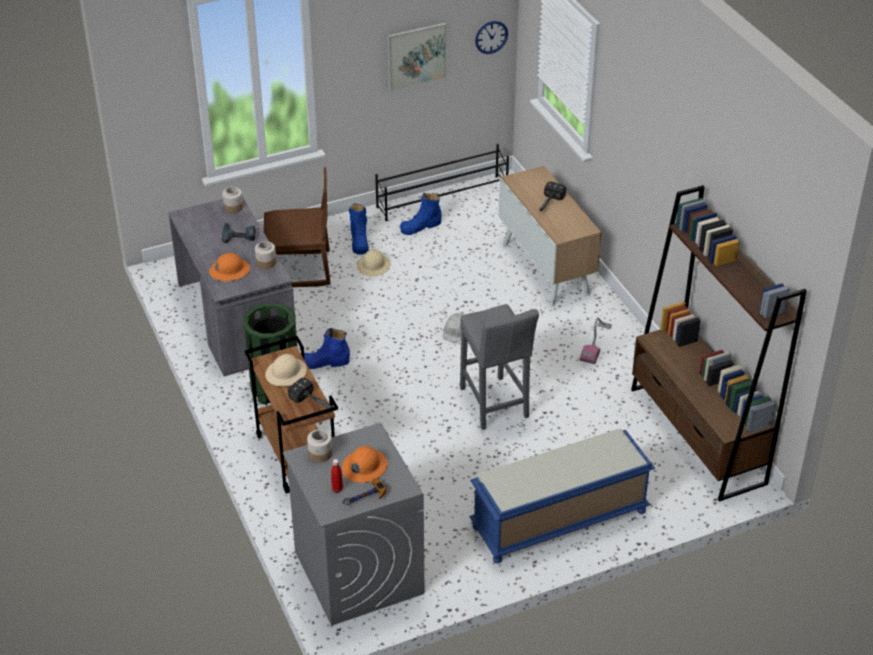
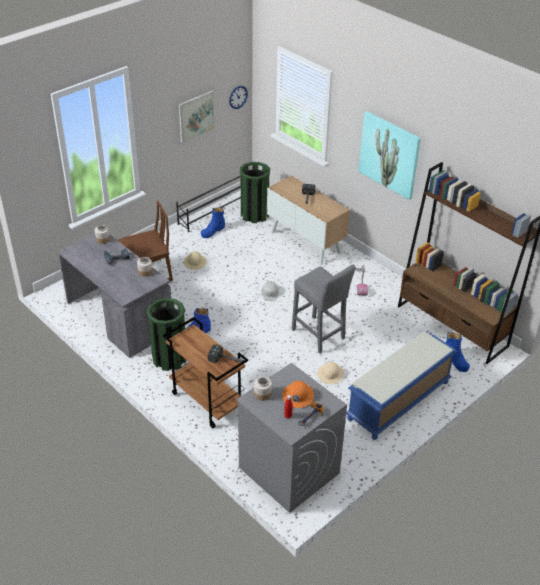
camera: 20 degrees left, 0 degrees up
(229, 270) = (122, 282): orange hard hat -> none
(286, 373) = (197, 344): beige hard hat -> beige hard hat (330, 374)
(359, 241) = (177, 248): blue boot -> blue boot (455, 360)
(492, 214) = (254, 215): none -> green trash can
(653, 160) = (390, 154): none -> picture

